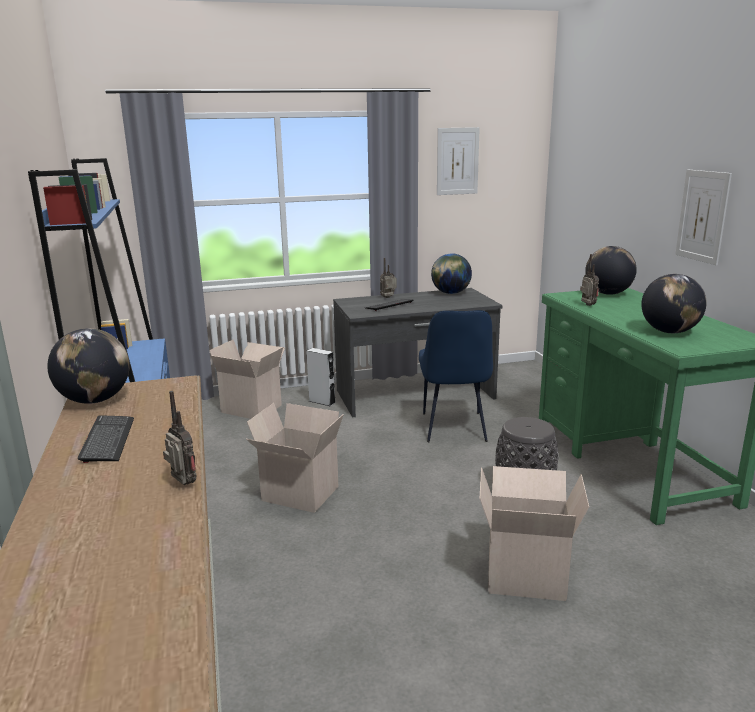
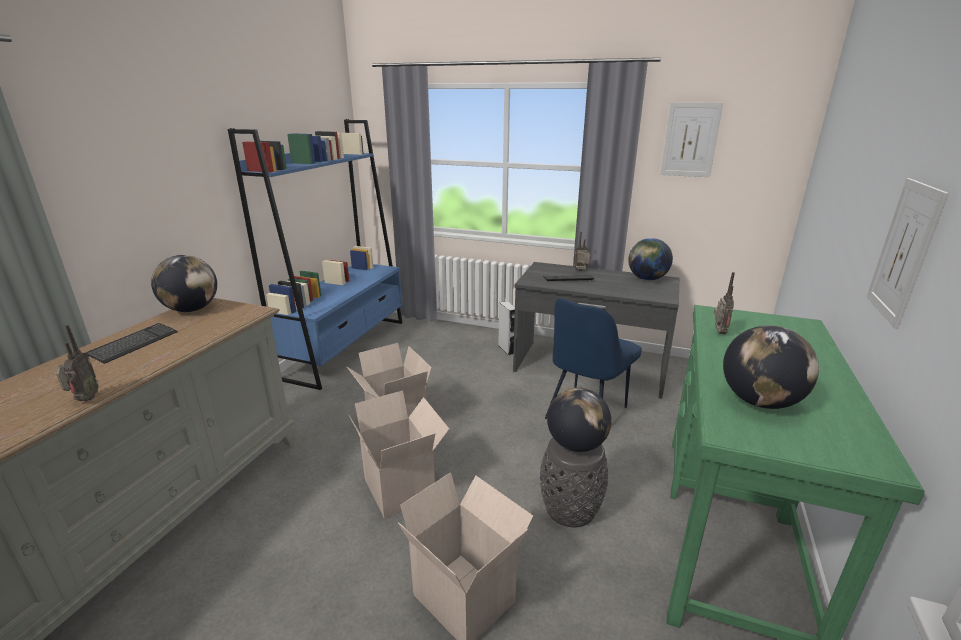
camera: 35 degrees right, 5 degrees up
(253, 408) = (453, 338): cardboard box -> cardboard box (401, 488)
(608, 293) = (776, 324): globe -> globe (576, 444)

